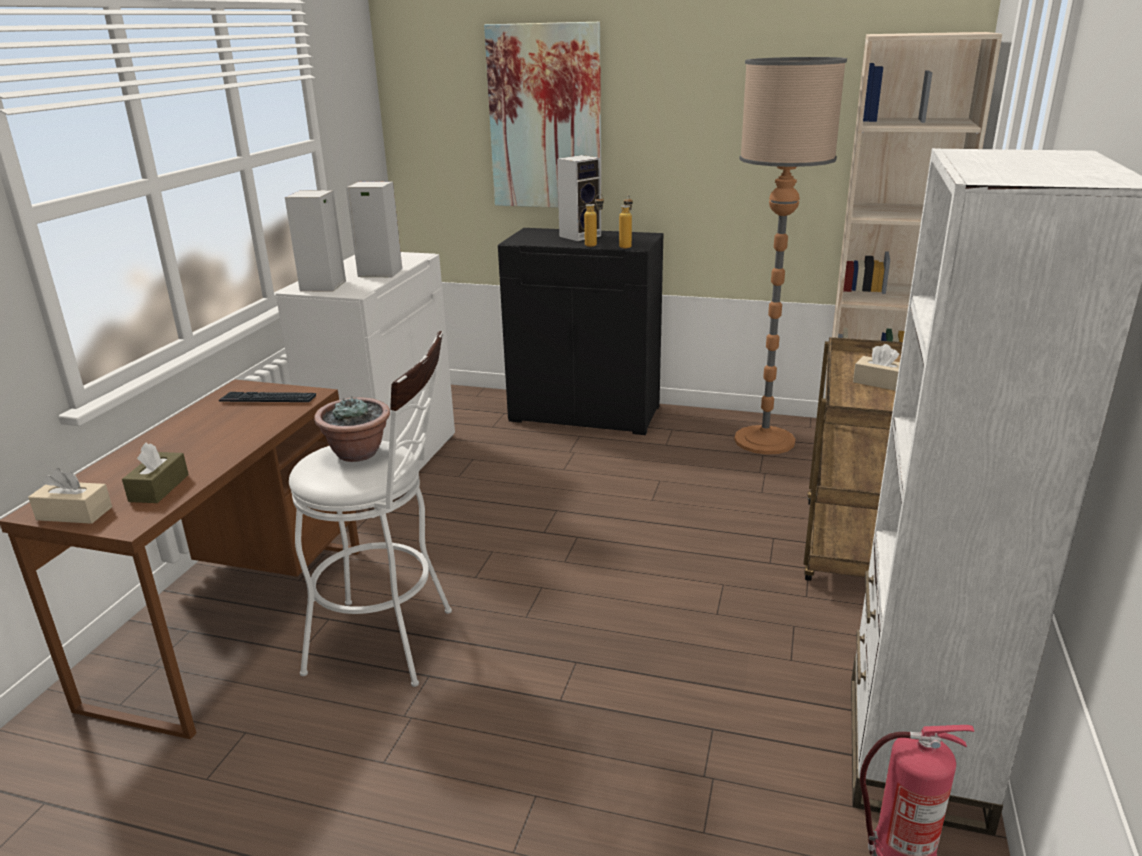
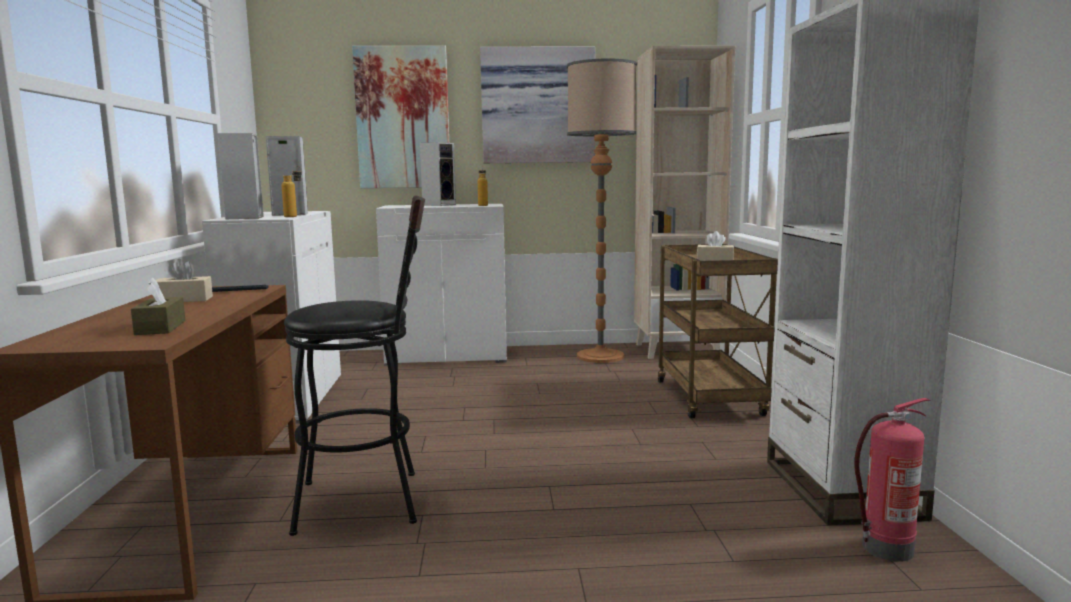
camera: 20 degrees left, 15 degrees down
(74, 513) = (76, 344): beige tissue box -> beige tissue box (184, 300)
(358, 453) = (347, 303): potted plant -> none
(393, 642) = (371, 500): white stool -> black stool
(586, 413) = (448, 356): black cabinet -> white cabinet
(594, 244) = (457, 206): bottle -> bottle (294, 216)
(718, 104) = (538, 106): none -> picture

